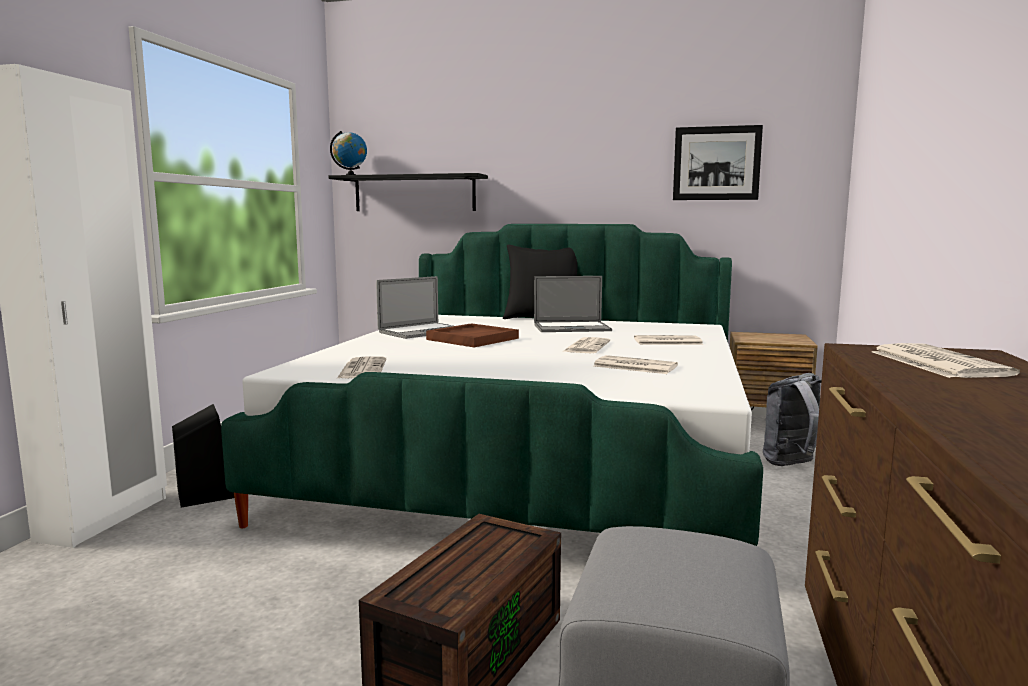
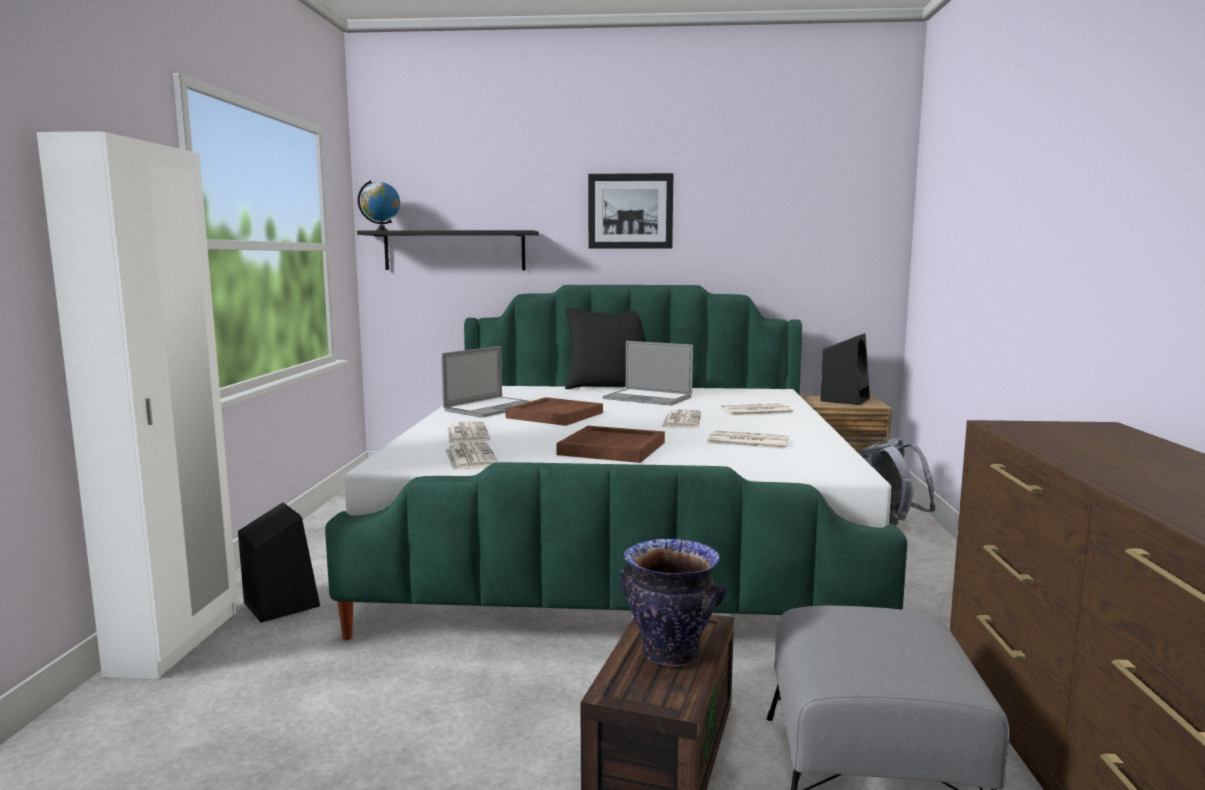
camera: 10 degrees left, 0 degrees up
(476, 562) = (671, 653): none -> vase
(497, 367) = (611, 448): none -> brown tray
(571, 328) = (647, 398): laptop -> laptop turned 45 degrees clockwise
(716, 163) = (782, 222): picture -> picture (630, 211)
(773, 336) = (845, 399): none -> black speaker
(936, 363) = (1080, 439): newspaper -> newspaper (466, 433)

